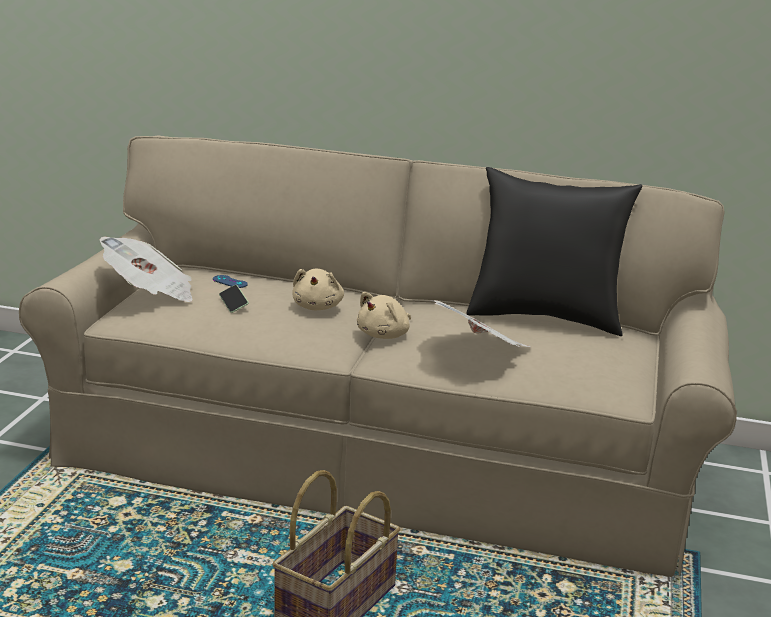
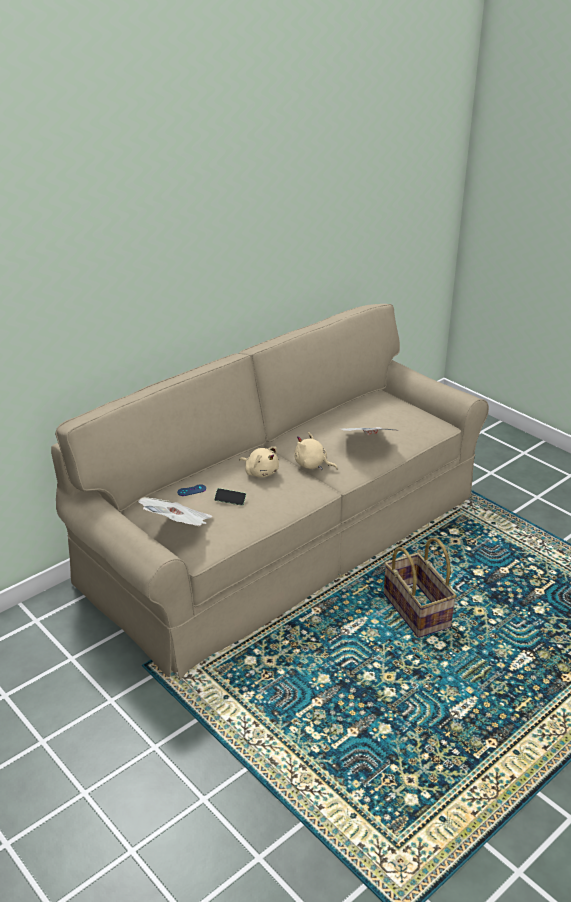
camera: 55 degrees left, 10 degrees up
(385, 335) = (312, 465): beige plush toy -> beige plush toy turned 135 degrees clockwise
(545, 316) = (342, 407): black pillow -> none

